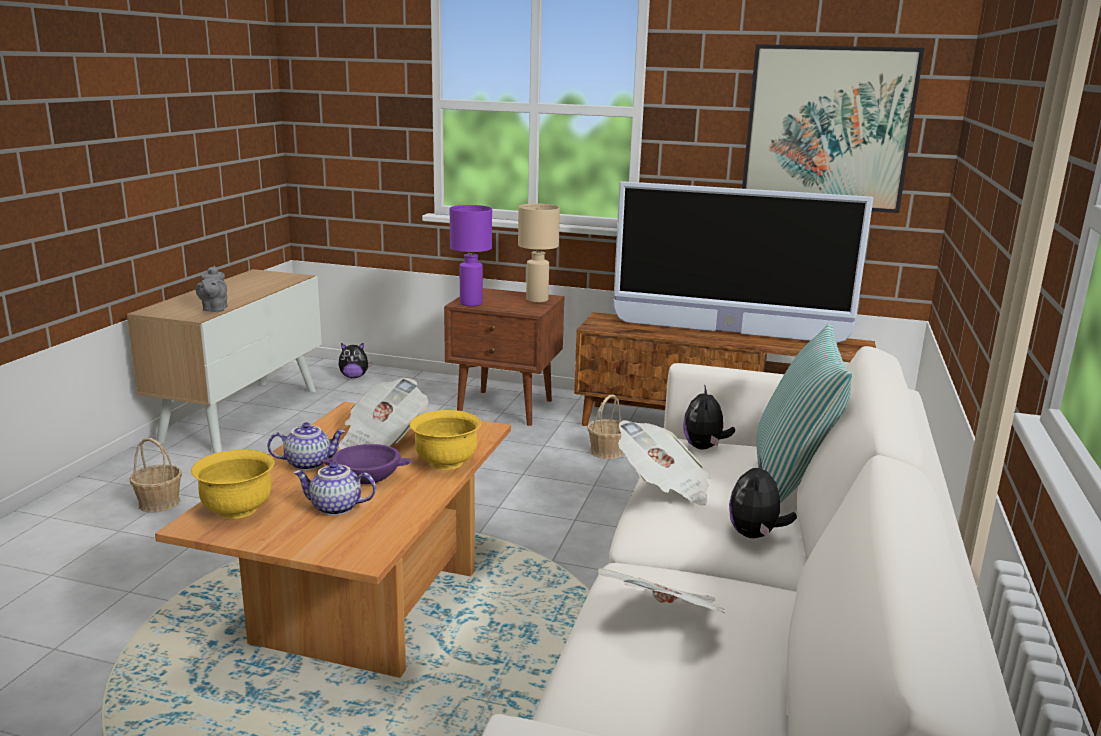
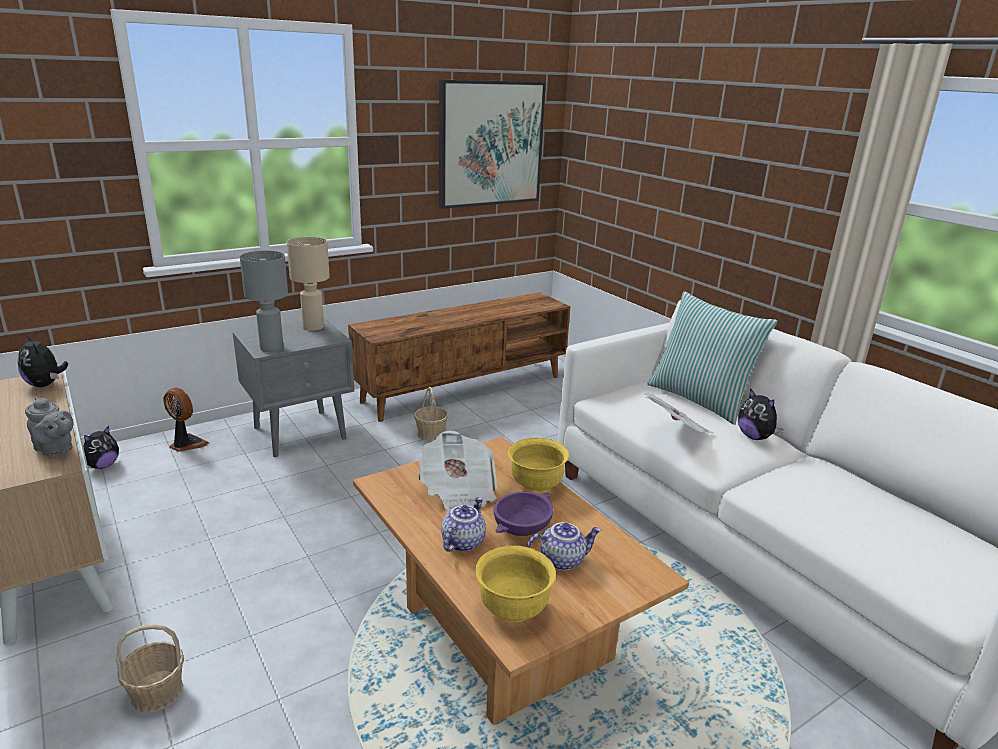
camera: 50 degrees left, 5 degrees up
(335, 508) = (562, 560): teapot -> teapot turned 150 degrees counterclockwise
(420, 384) = (186, 444): none -> fan
(470, 303) = (272, 348): purple table lamp -> grey table lamp
(506, 408) = (301, 433): brown nightstand -> grey nightstand
(664, 620) = (833, 504): newspaper -> none
(704, 447) = (617, 398): plush toy -> plush toy (46, 384)
(728, 332) = (463, 312): television -> none

